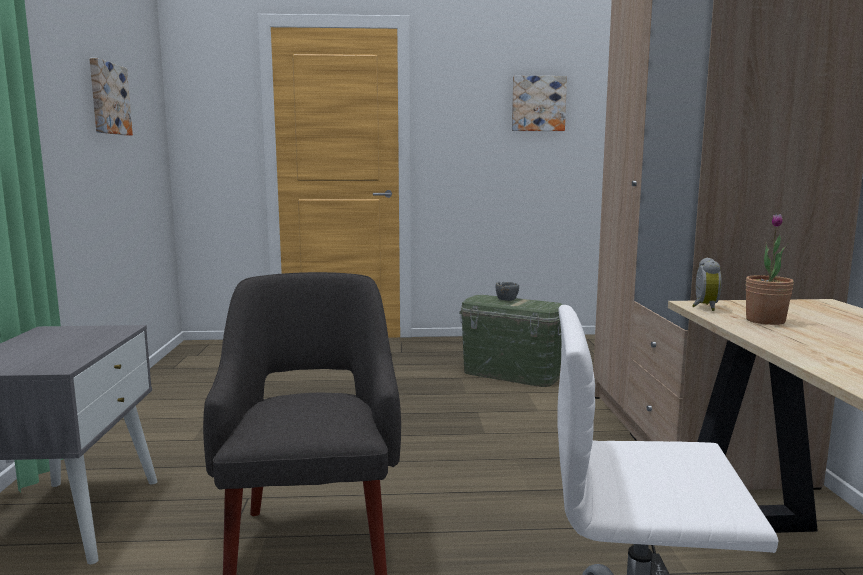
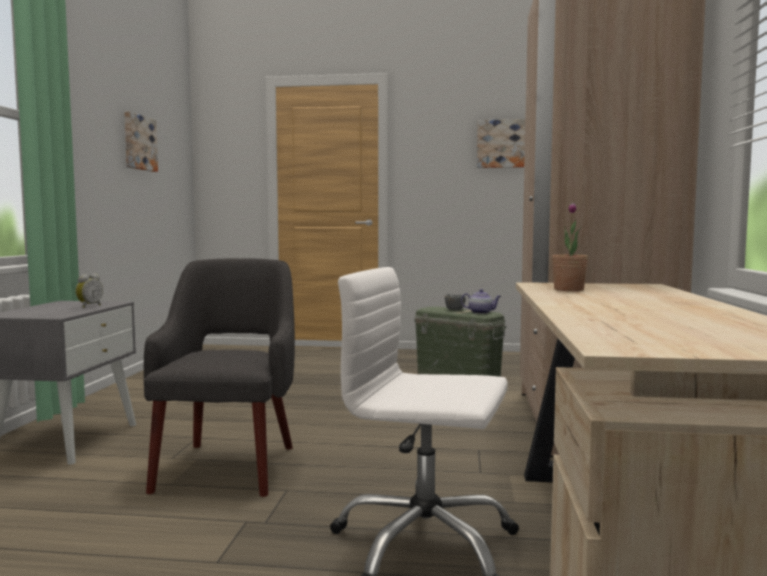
camera: 10 degrees right, 5 degrees down
(540, 304) = (481, 312): none -> teapot
(703, 307) = (535, 284): alarm clock -> alarm clock (88, 306)

